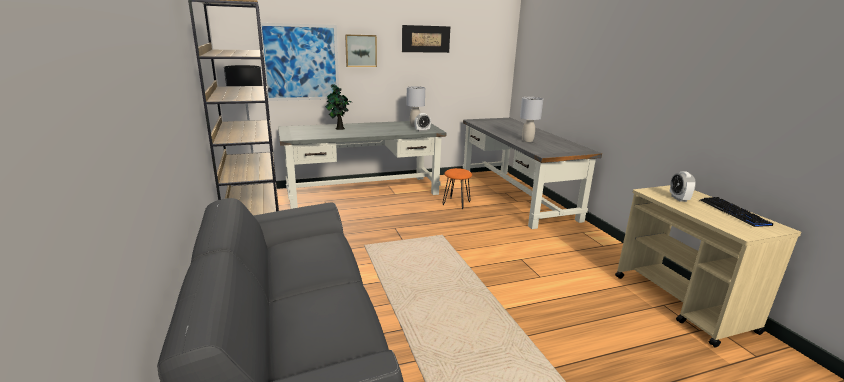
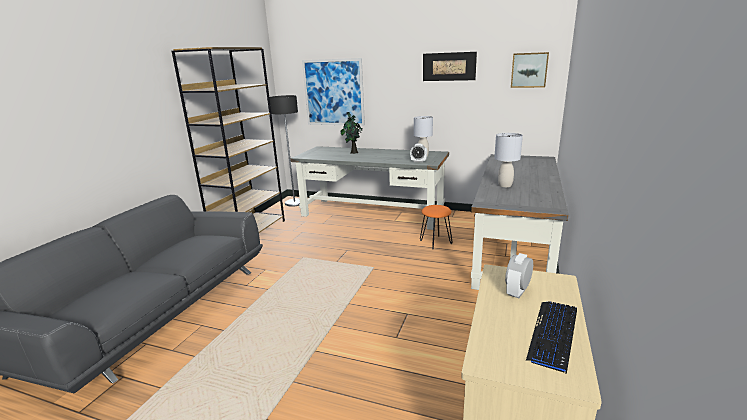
camera: 40 degrees right, 0 degrees up
(360, 50) = (383, 81): picture -> picture (529, 70)

